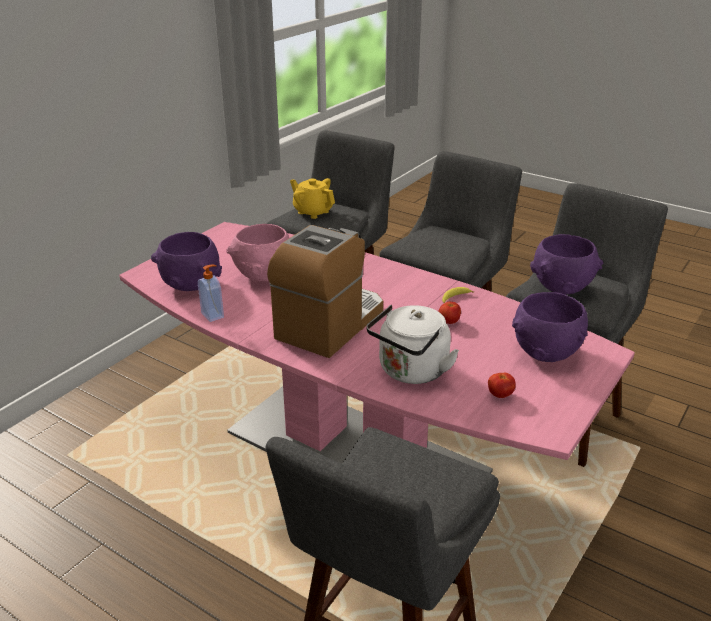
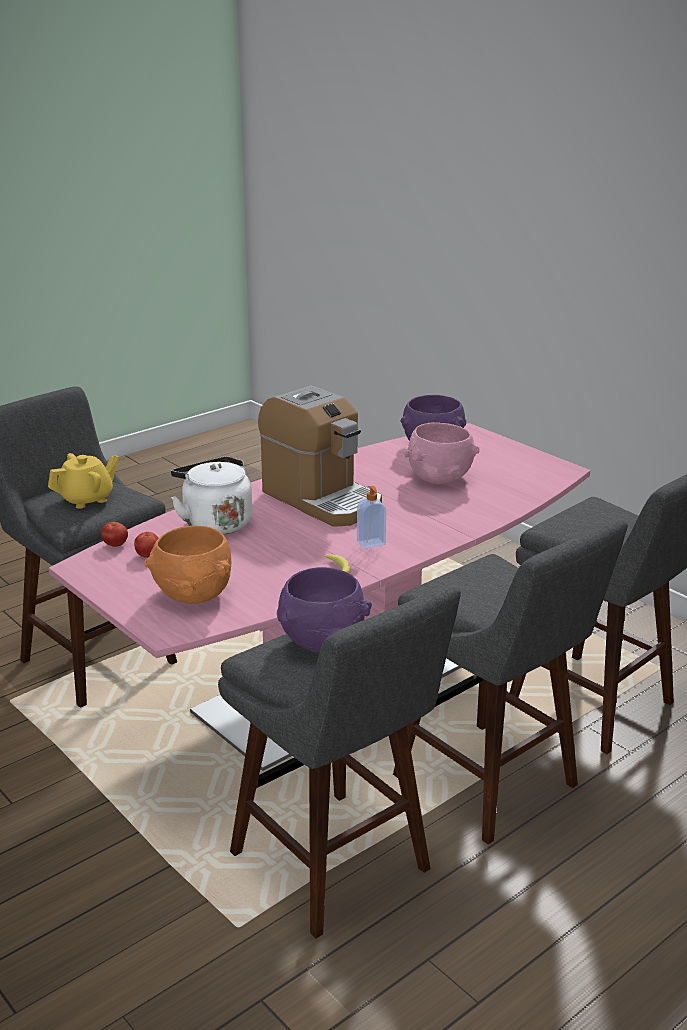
camera: 105 degrees right, 5 degrees down
(213, 315) = (368, 454): soap dispenser -> soap dispenser (371, 543)
(313, 212) = (610, 518): yellow teapot -> yellow teapot (87, 499)
(448, 322) = (288, 556): tomato -> tomato (115, 545)
(546, 352) = (194, 595): purple bowl -> orange bowl

